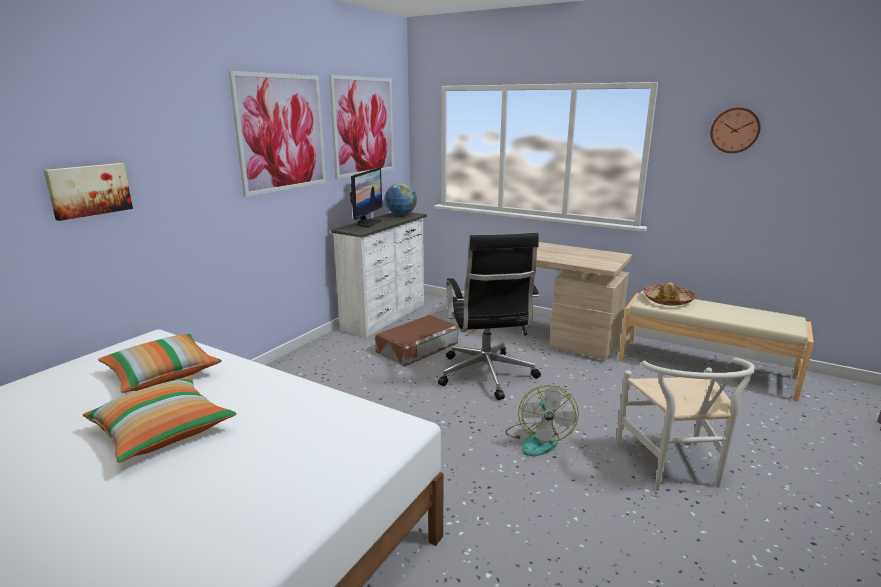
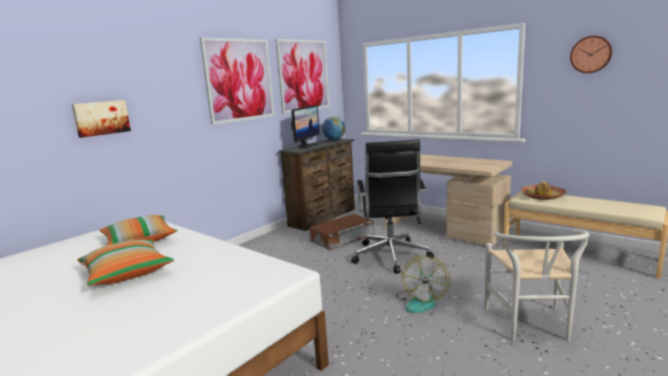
camera: 10 degrees right, 5 degrees down
(386, 316) = (324, 217): white dresser -> brown dresser

